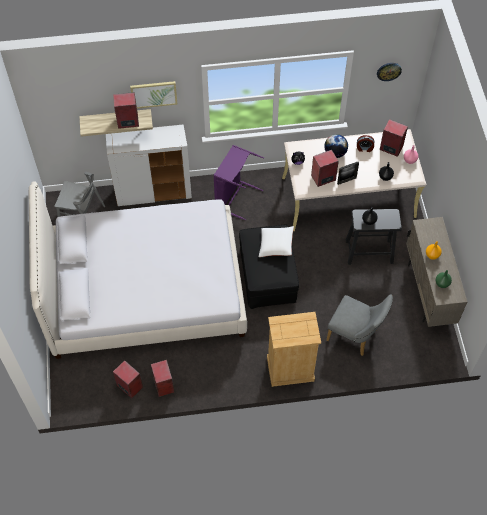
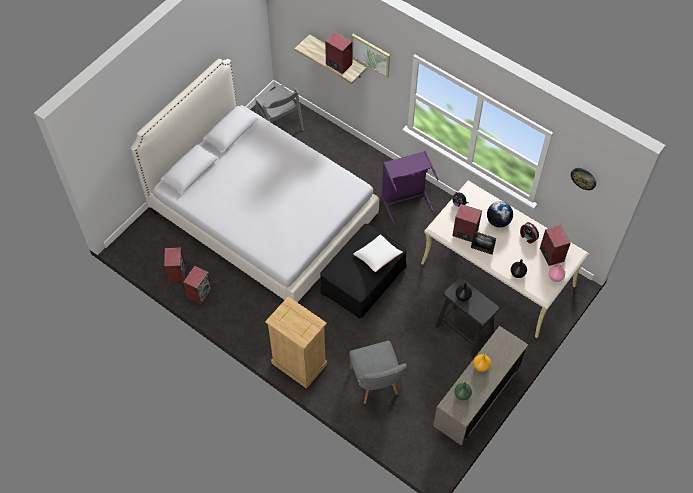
camera: 45 degrees right, 0 degrees up
(154, 192) = (350, 148): white cabinet -> none

